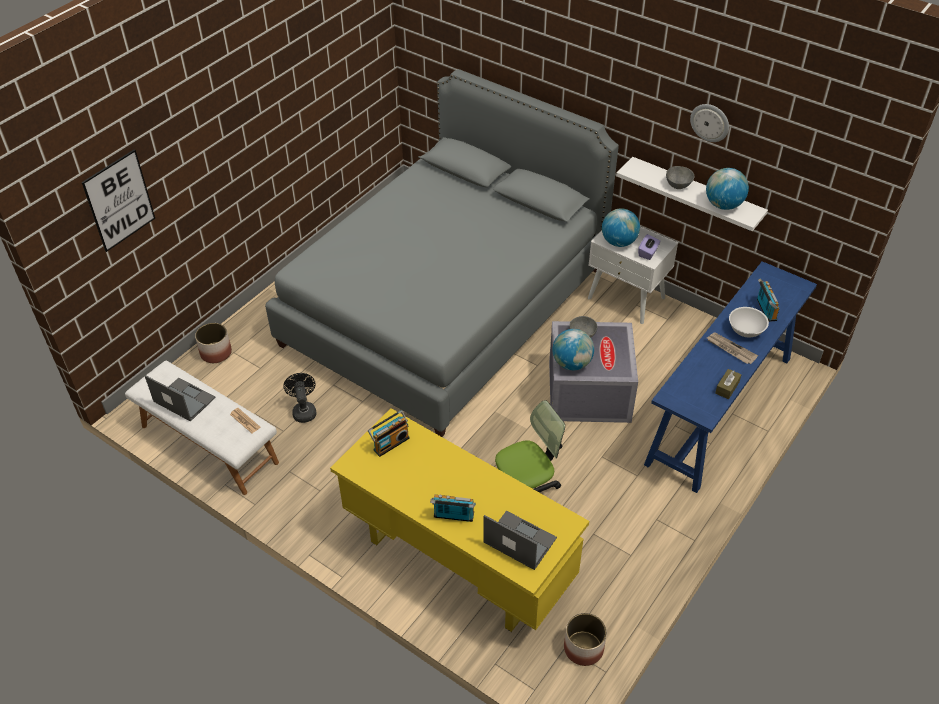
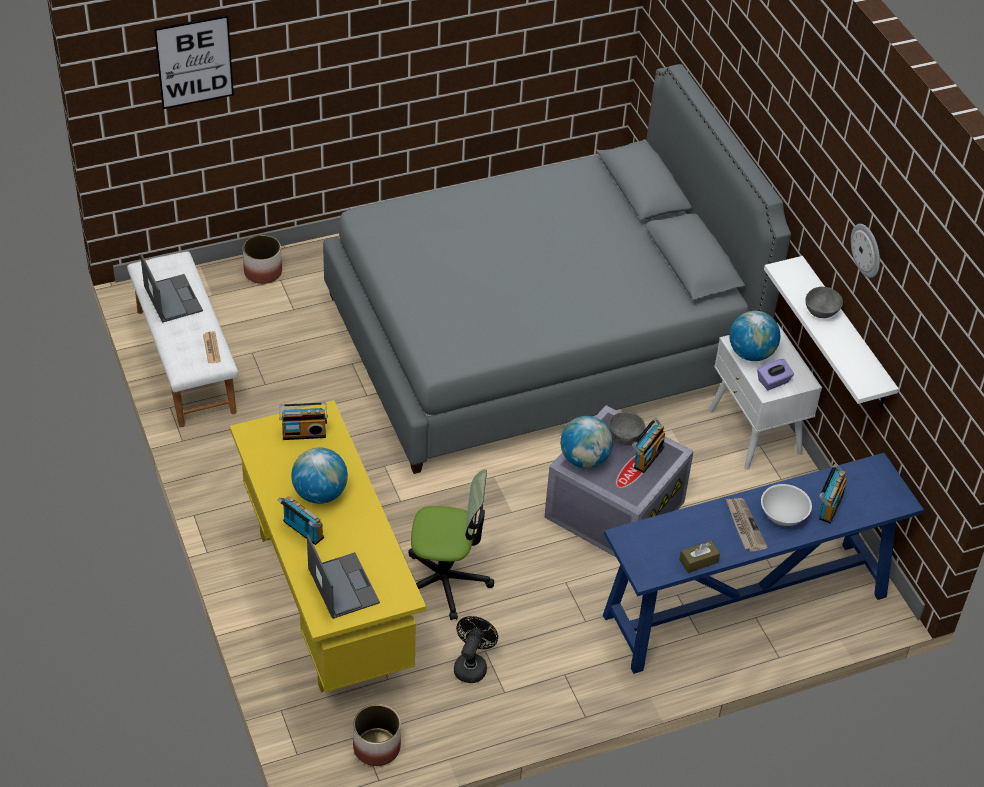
camera: 30 degrees right, 0 degrees up
(304, 410) = (301, 374): black fan -> black fan (472, 665)
(608, 341) = (647, 456): none -> radio
(723, 205) = (850, 358): globe -> globe (320, 493)

